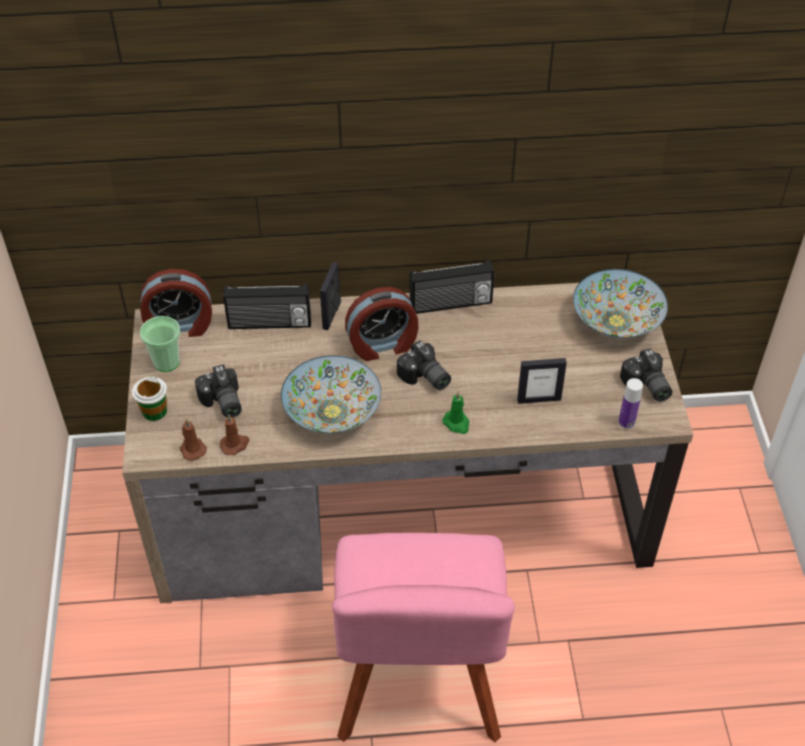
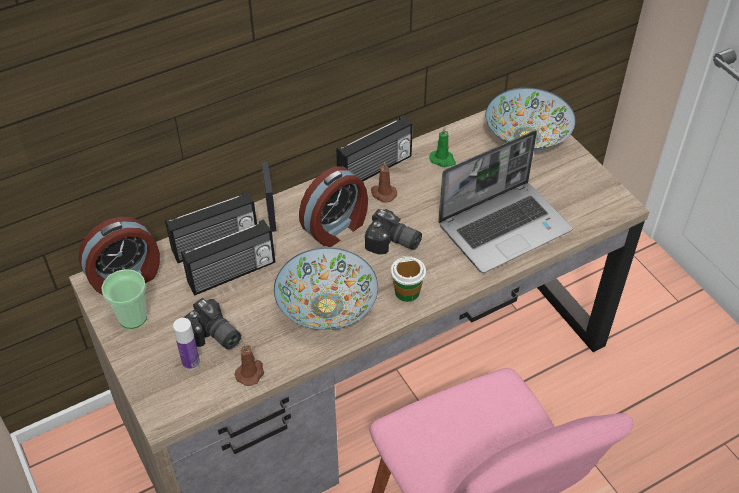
camera: 25 degrees left, 0 degrees up
(154, 411) = (148, 371): cup -> cup (407, 292)
(192, 449) = (210, 393): brown candle -> brown candle (383, 193)
(268, 355) = (232, 274): none -> radio
(457, 423) = (447, 274): green candle -> green candle (443, 160)
(539, 399) = (505, 227): picture frame -> laptop
(626, 422) = (590, 220): bottle -> bottle (191, 362)
(646, 386) = (586, 184): camera -> none

